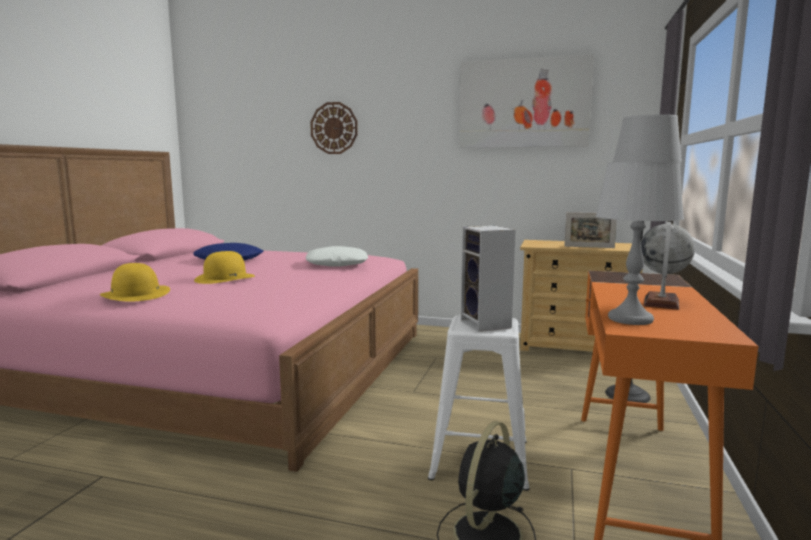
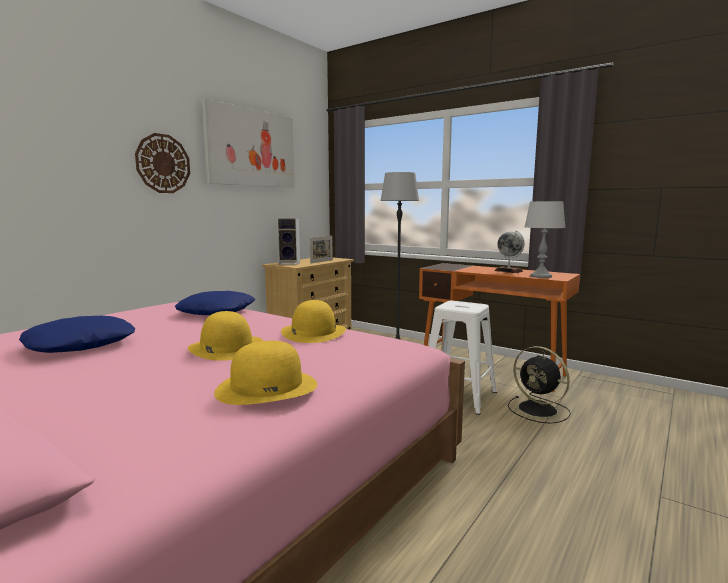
camera: 70 degrees left, 0 degrees up
(277, 287) = (313, 332): none -> yellow hat
(334, 128) = (53, 147): wall clock -> wall clock (163, 163)
(337, 264) = (216, 311): white pillow -> blue pillow
(487, 325) = (465, 305): speaker -> speaker (290, 263)

